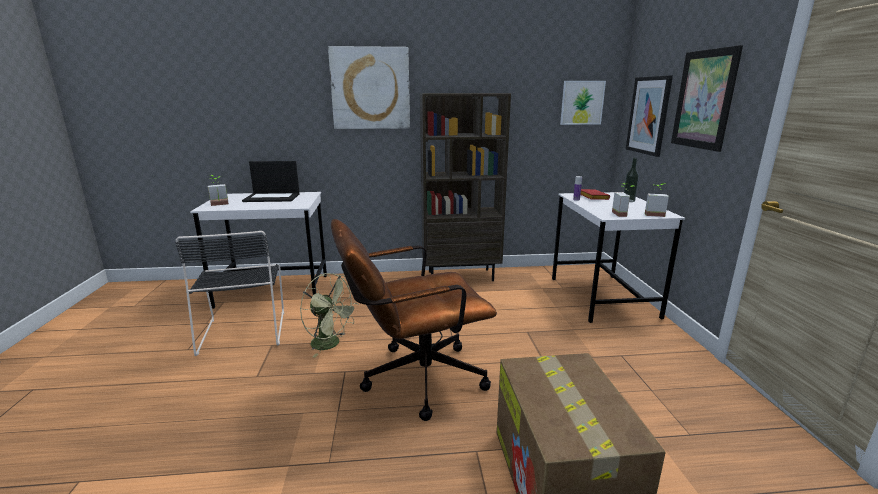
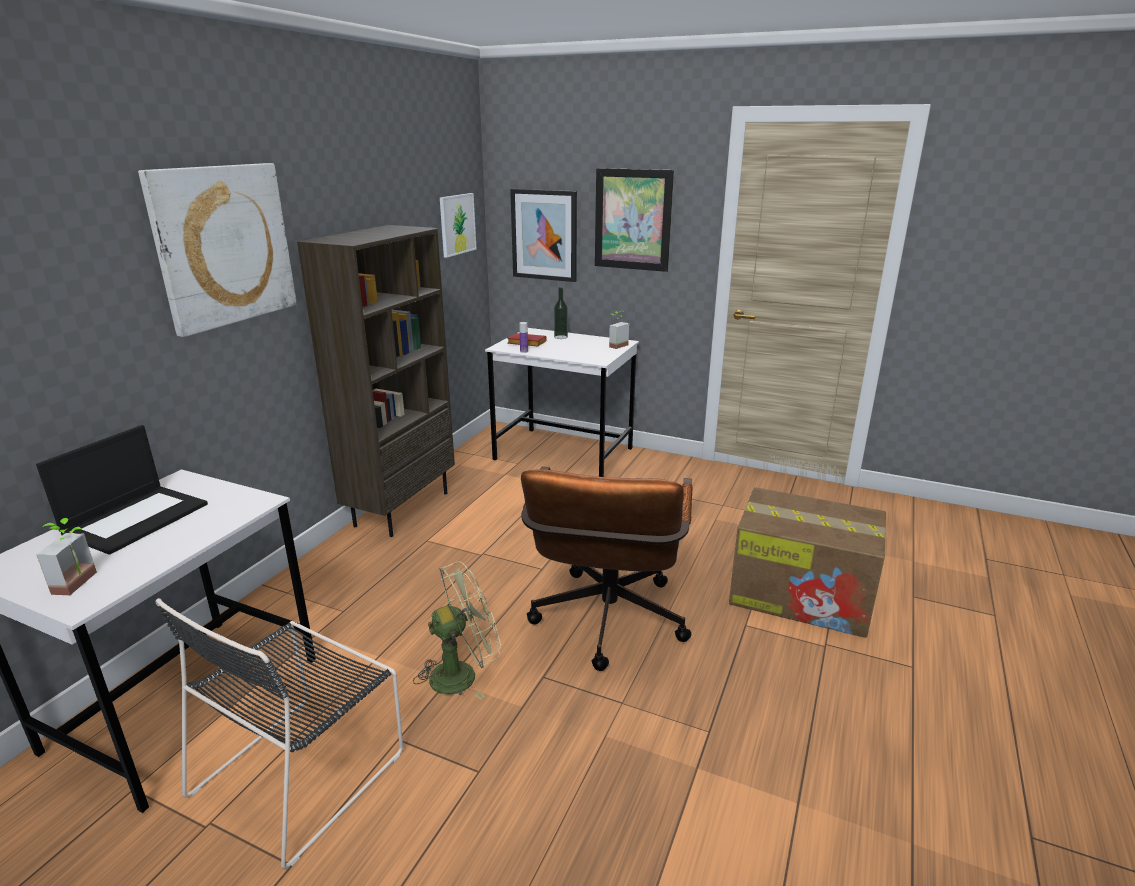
camera: 60 degrees left, 5 degrees up
(244, 330) = (303, 769): black chair -> black chair turned 105 degrees clockwise
(623, 214) = (600, 353): potted plant -> none

